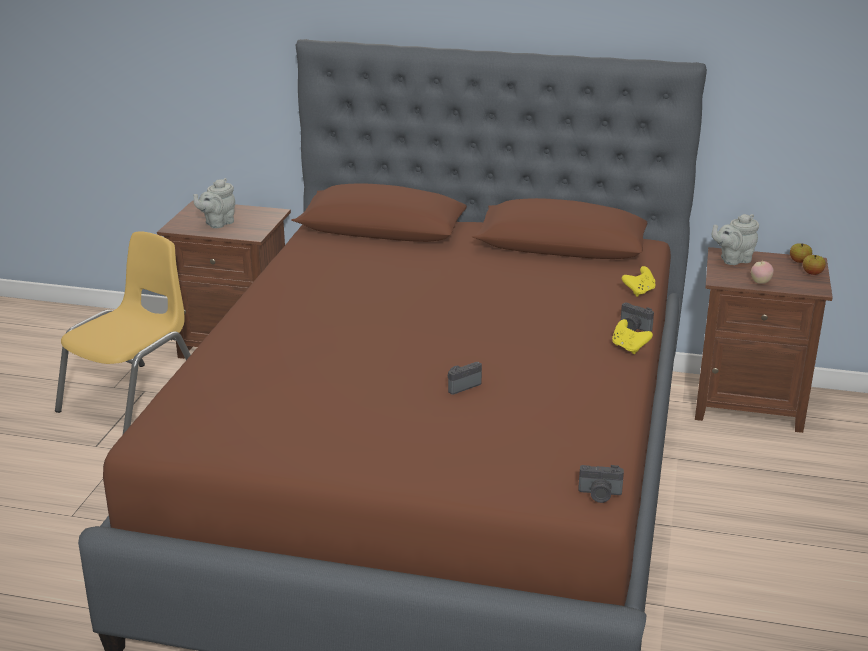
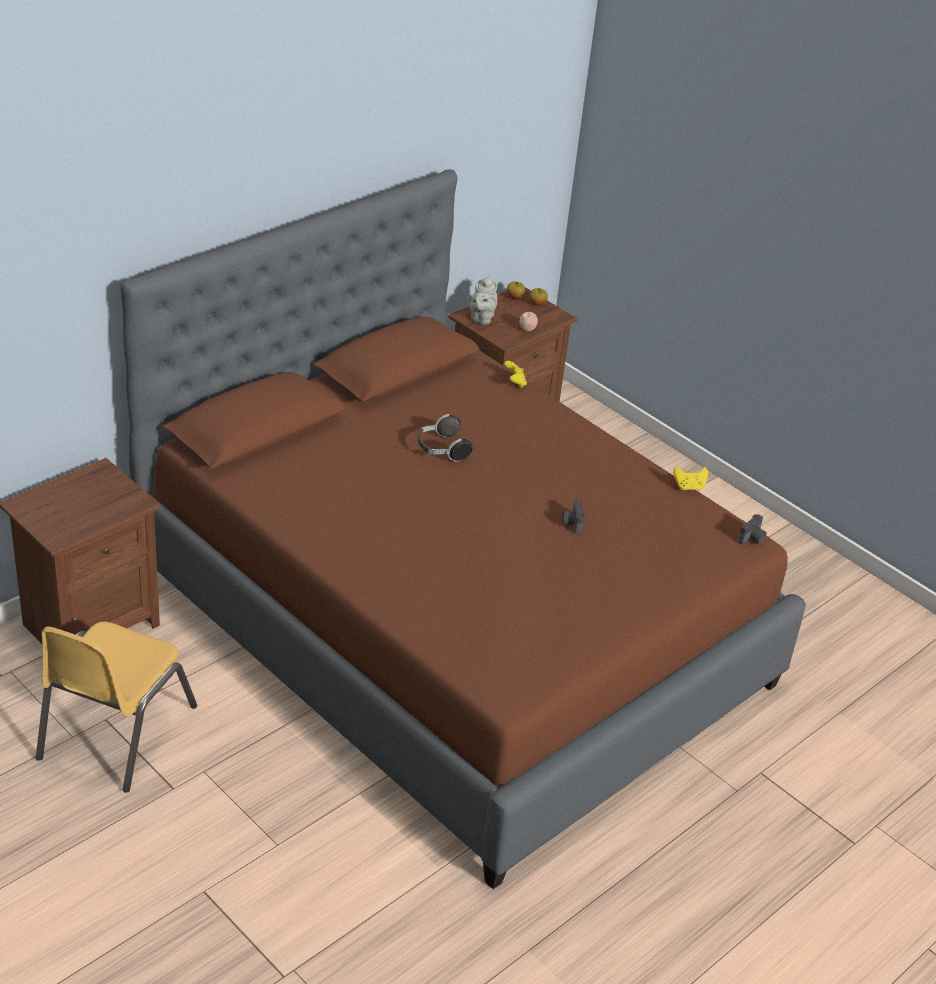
camera: 60 degrees left, 10 degrees up
(134, 400) = (115, 732): yellow chair -> yellow chair turned 135 degrees counterclockwise
(217, 223) = (83, 510): grey teapot -> none
(476, 295) = (441, 450): none -> headphones
(629, 348) = (590, 432): yellow game controller -> yellow game controller (689, 487)
(633, 328) = (565, 415): camera -> none

